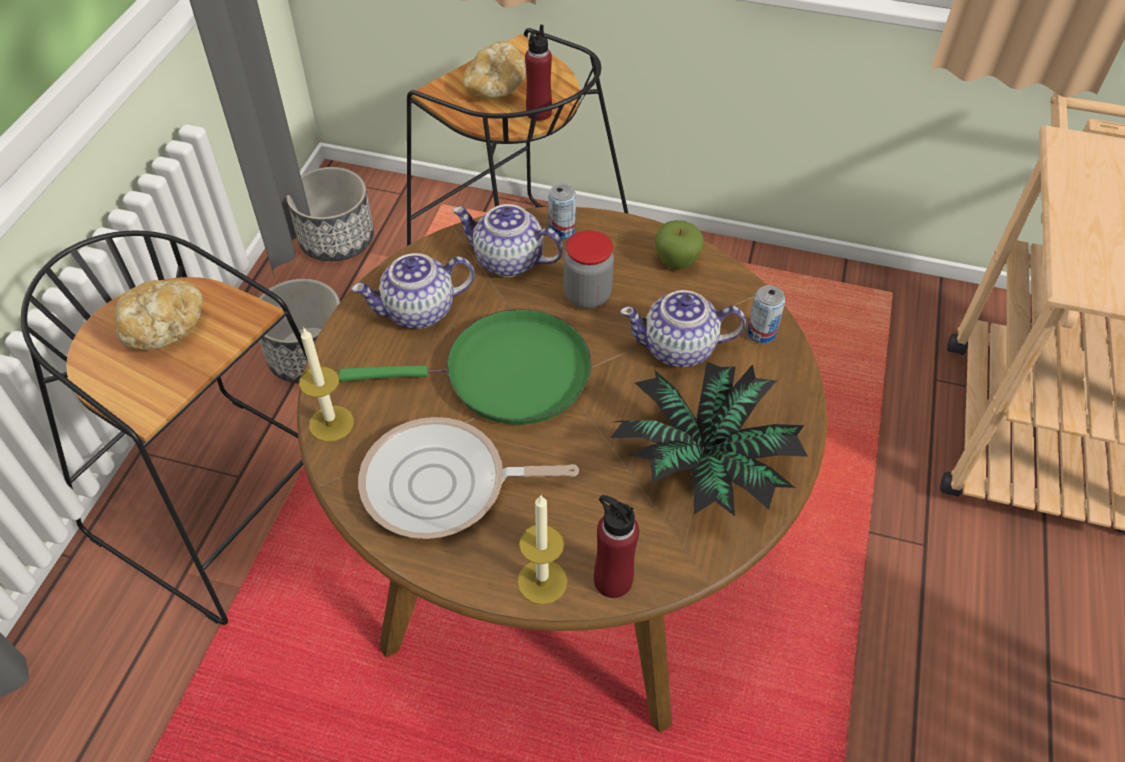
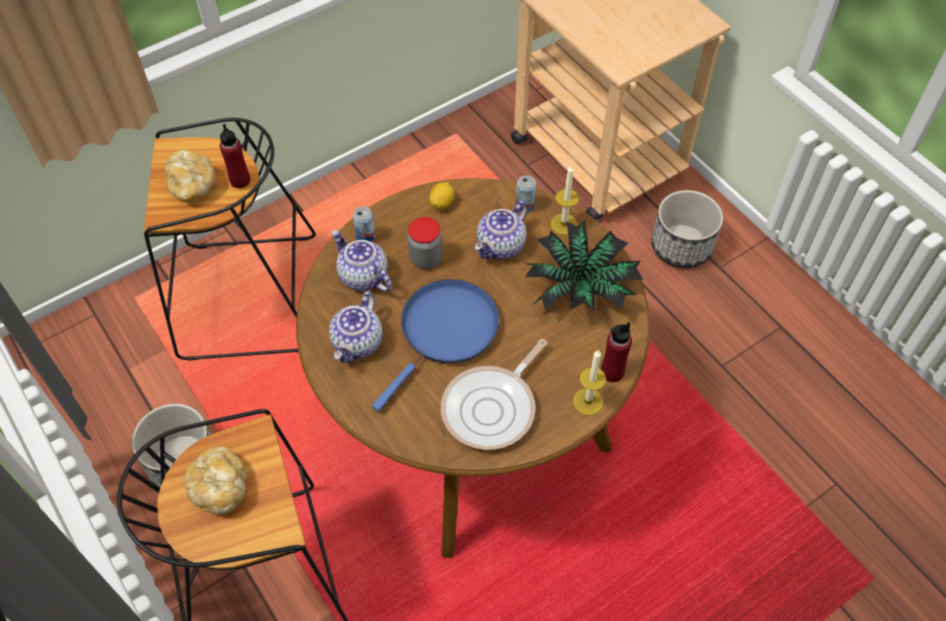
camera: 50 degrees left, 5 degrees up
(331, 423) = (401, 435): candle -> candle (564, 224)
(337, 240) = (94, 380): planter -> planter (682, 246)
(507, 261) = (362, 276): teapot -> teapot turned 75 degrees clockwise
(507, 375) = (446, 331): green frying pan -> blue frying pan
(676, 261) = (442, 203): apple -> lemon

